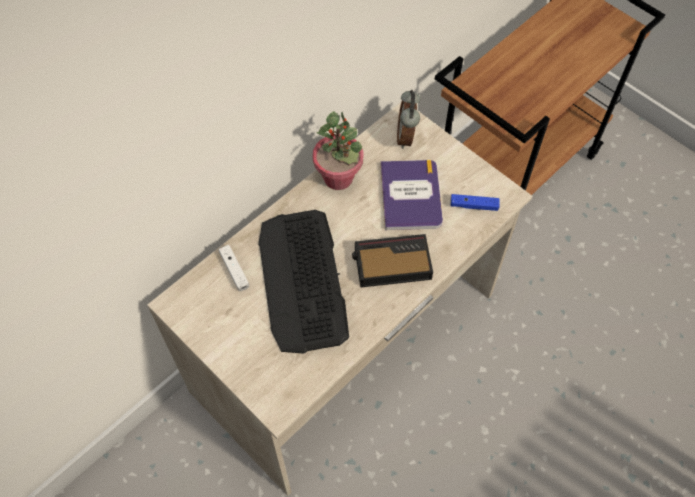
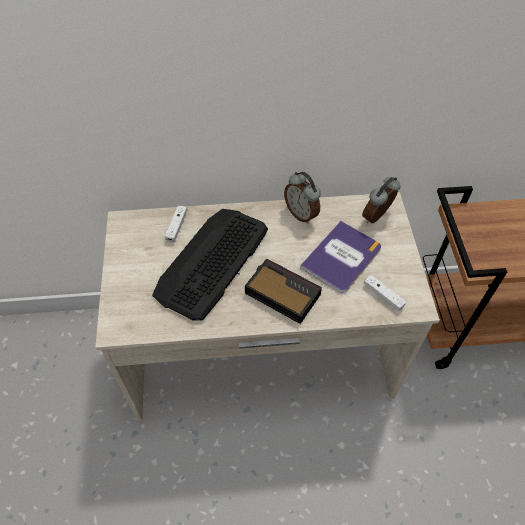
camera: 40 degrees right, 5 degrees down
(338, 178) = (301, 214): potted plant -> alarm clock
(473, 206) = (383, 295): blue game controller -> white game controller

